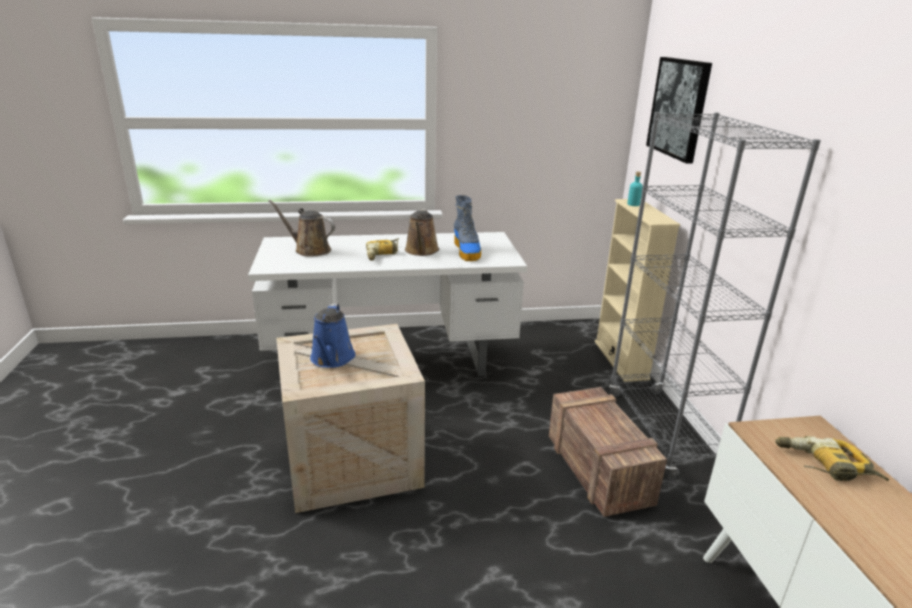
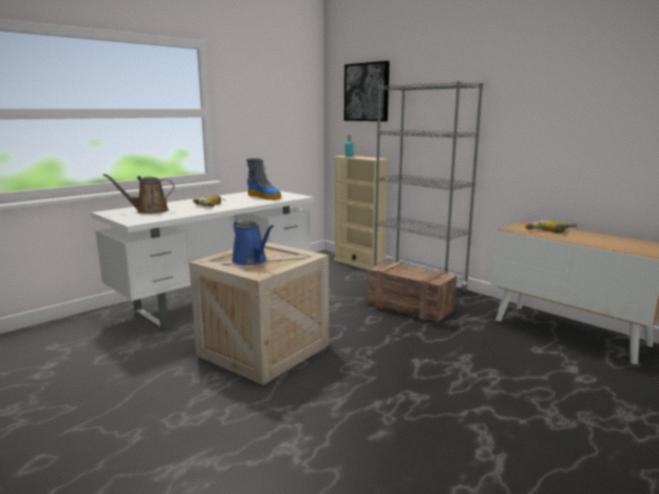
camera: 35 degrees left, 10 degrees down
(421, 251) = (234, 201): brown watering can -> none

